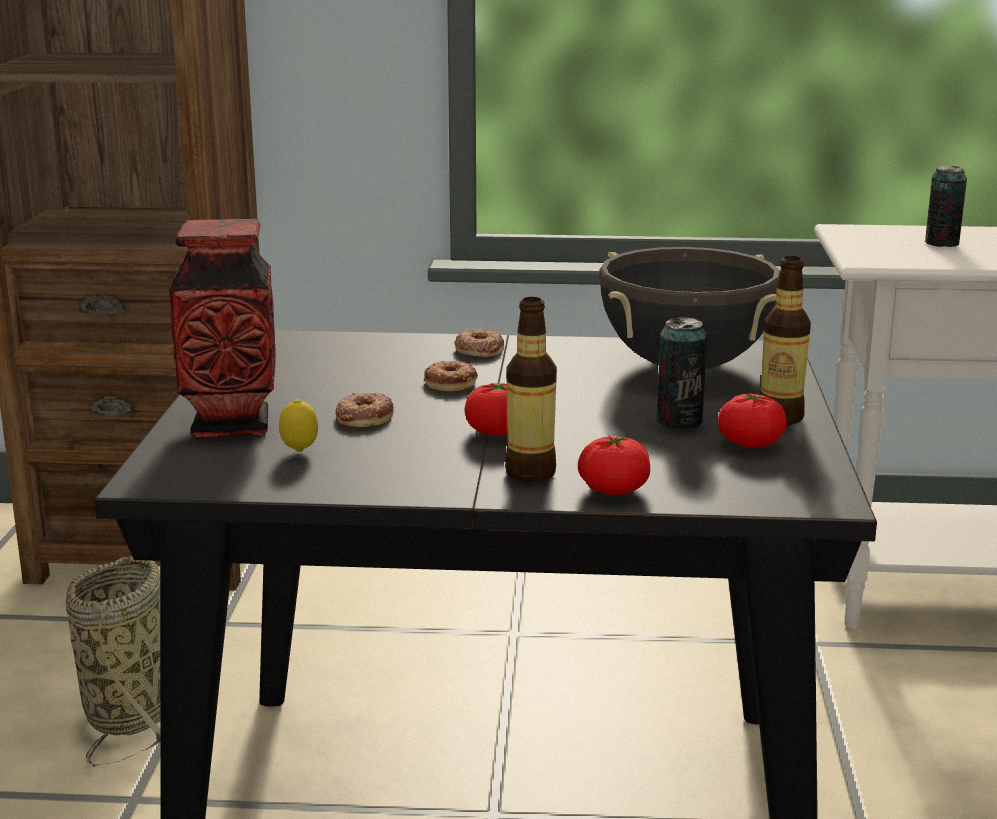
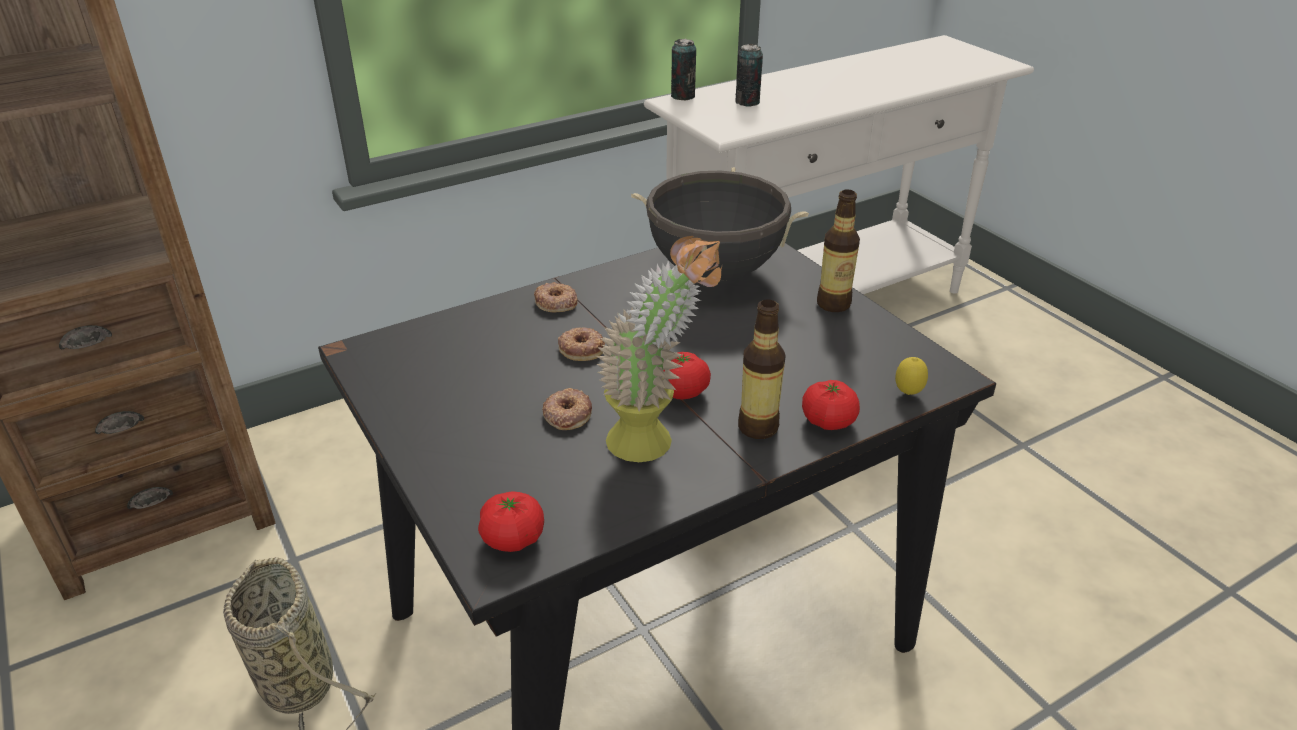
camera: 35 degrees left, 15 degrees up
(231, 423) = (472, 466): vase -> none
(299, 452) = (570, 476): lemon -> lemon (908, 394)
(410, 456) = (656, 444): none -> potted plant
(679, 422) = (782, 332): can -> can (682, 96)
(750, 443) = (848, 337): tomato -> tomato (513, 538)

